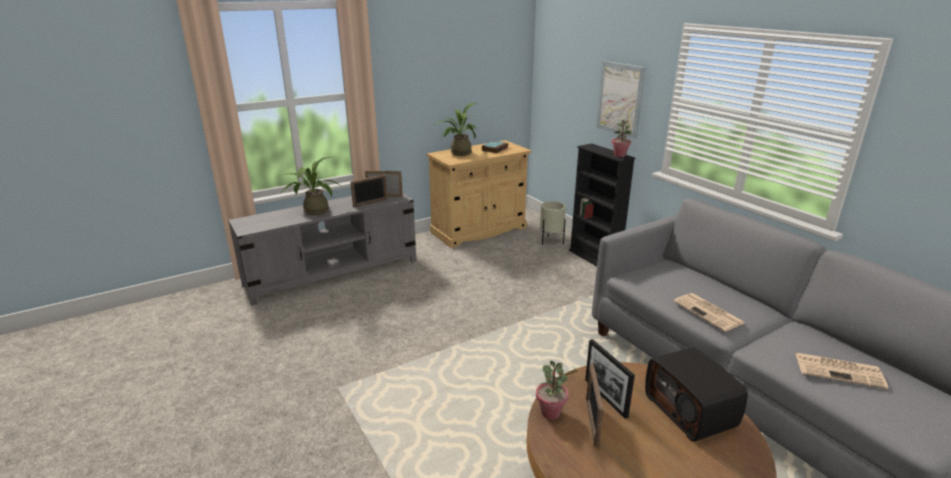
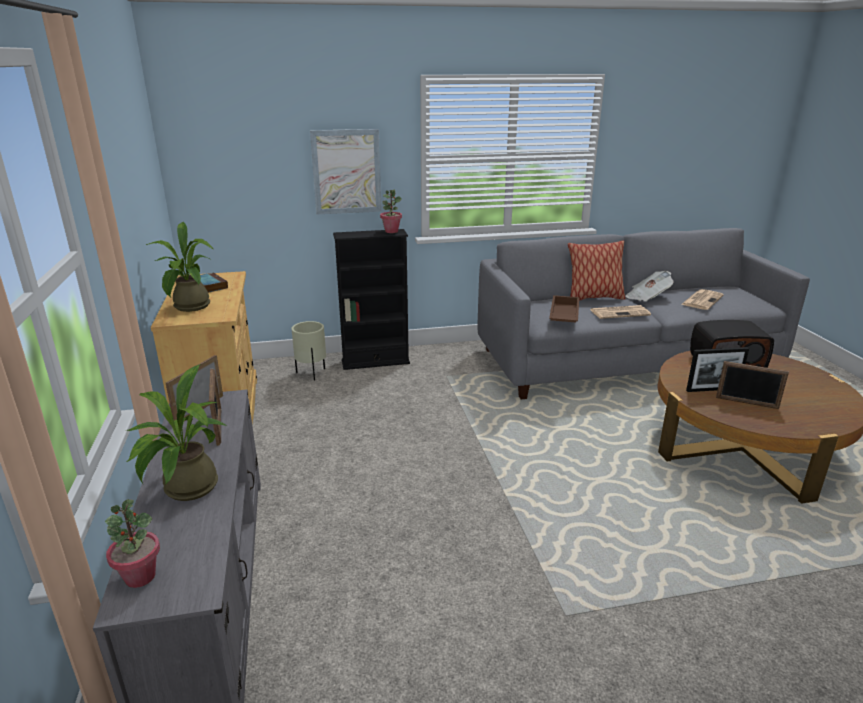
camera: 70 degrees left, 0 degrees up
(550, 412) = (735, 417): potted plant -> potted plant (140, 576)
(659, 282) = (563, 315): none -> brown tray
(736, 295) = (594, 298): none -> pillow
(796, 330) = (647, 297): none -> newspaper

